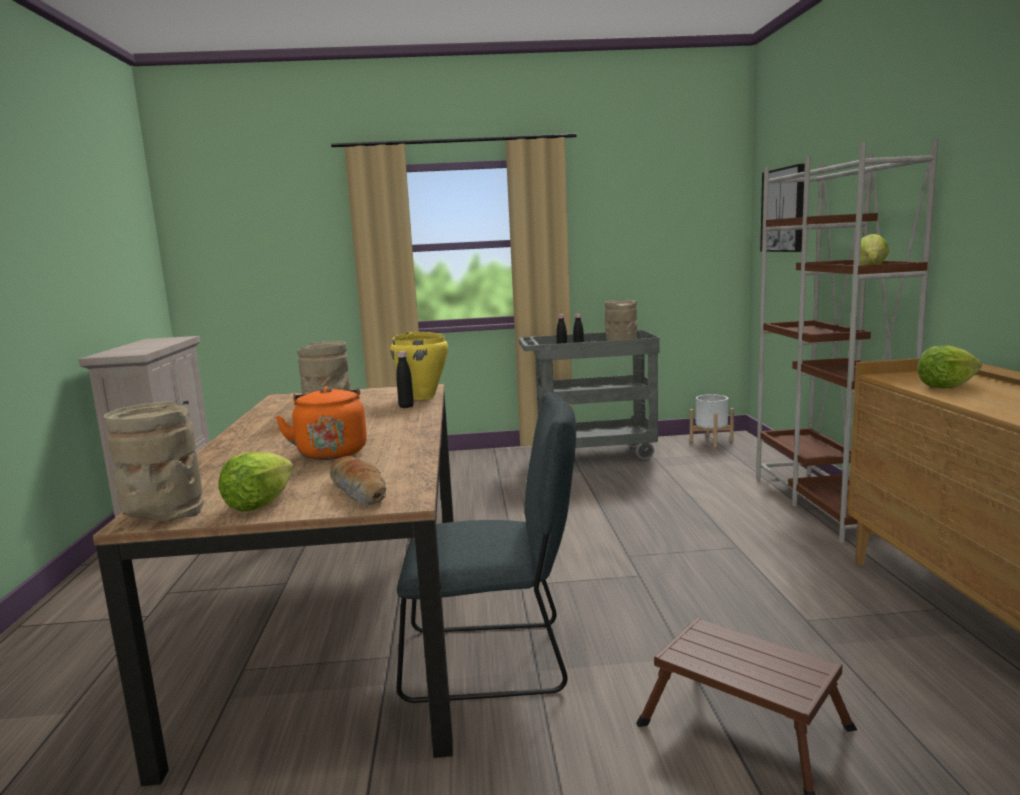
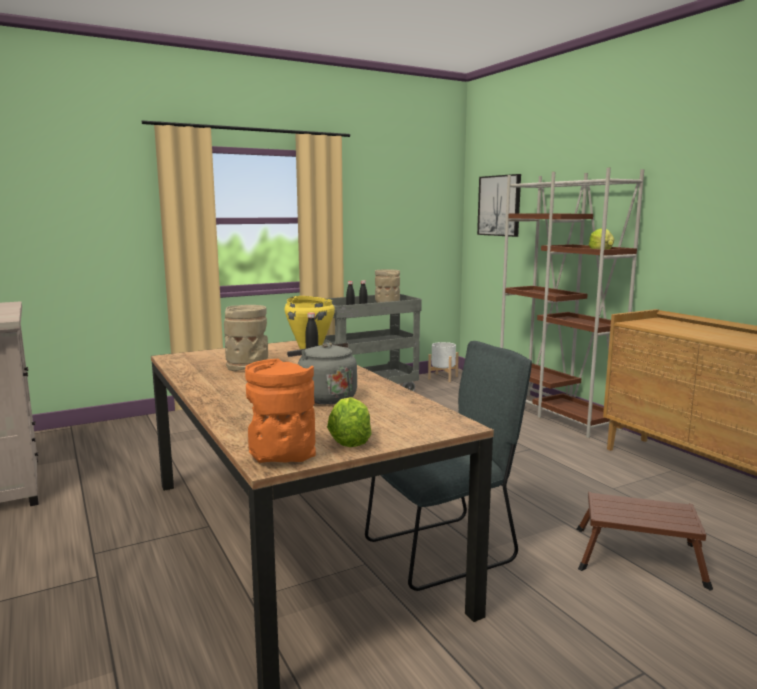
camera: 25 degrees left, 0 degrees up
(163, 514) = (281, 457): beige vase -> orange vase
(331, 452) = (324, 398): orange kettle -> grey kettle
(360, 492) = (415, 424): bread -> none
(946, 386) = (675, 328): lettuce -> none

